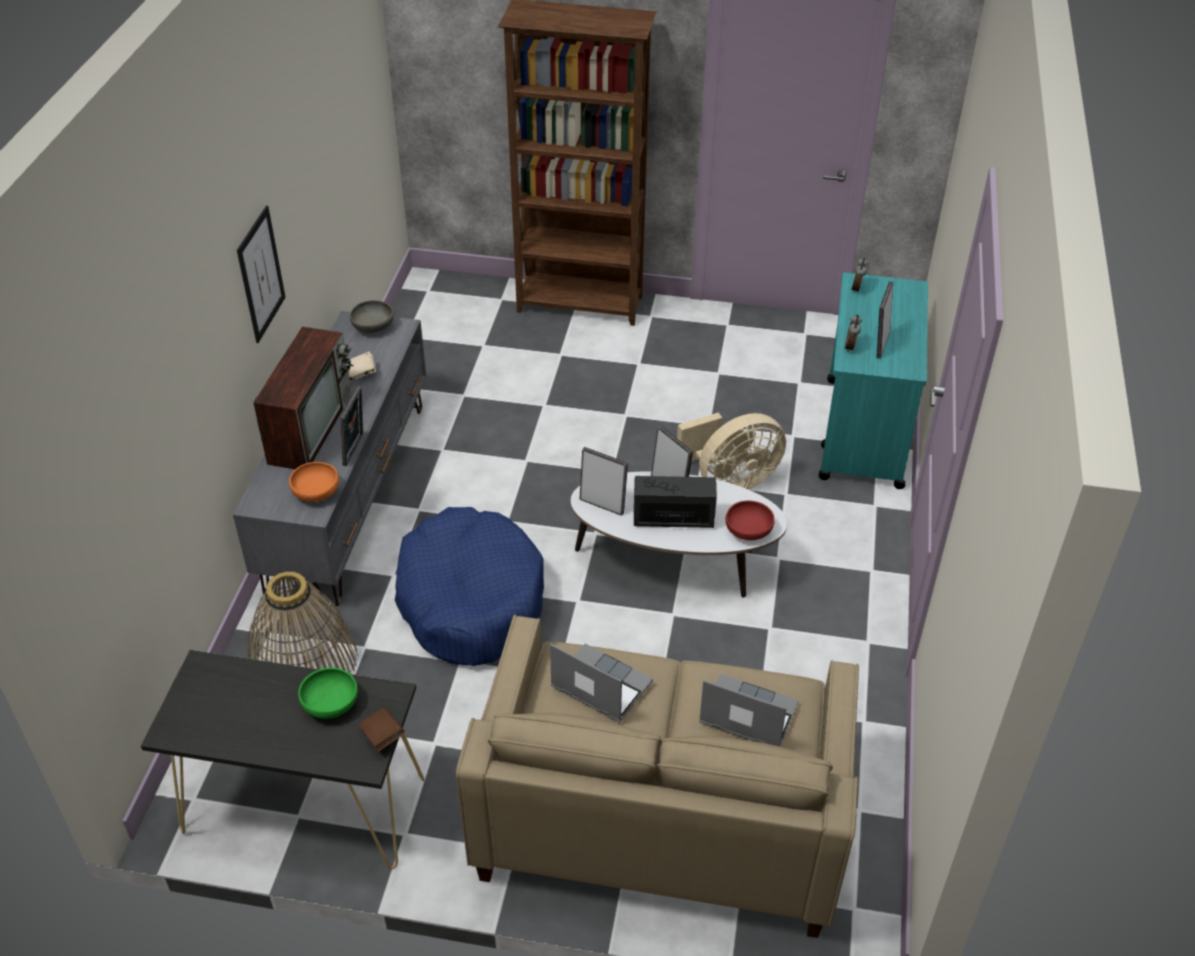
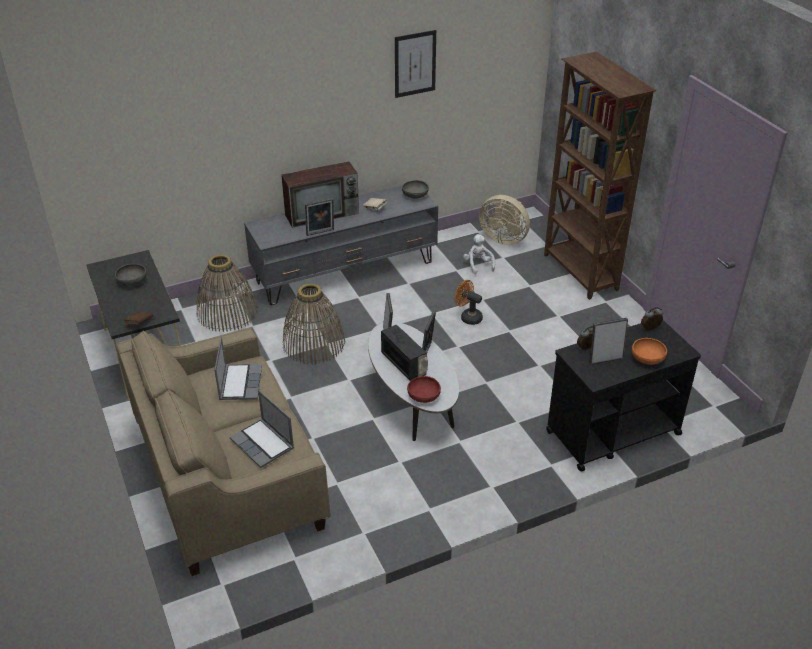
camera: 55 degrees right, 5 degrees down
(260, 704) = (132, 282): none -> grey bowl
(261, 274) = (326, 116): picture -> picture (415, 64)
(316, 492) = (280, 236): orange bowl -> orange bowl (647, 359)
(330, 704) = (147, 300): green bowl -> none
(470, 600) = (313, 343): blue dog bed -> basket
(474, 372) = (478, 265): none -> white plush toy
(565, 434) = (468, 317): none -> orange fan
(730, 481) = (502, 394): beige fan -> beige fan (503, 238)
(746, 714) = (263, 444): laptop -> laptop turned 150 degrees clockwise
(863, 433) = (612, 433): turquoise cart -> black cart

